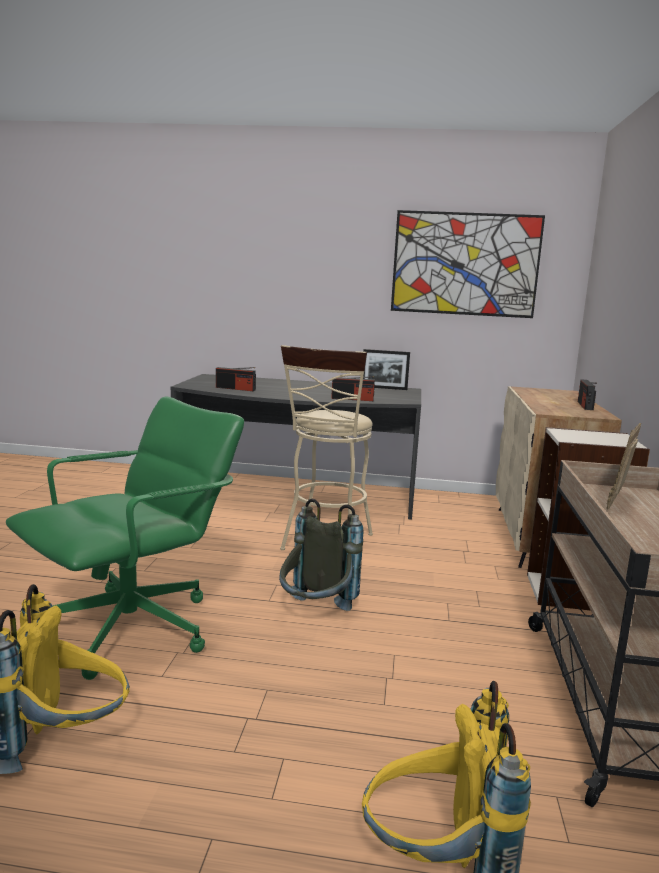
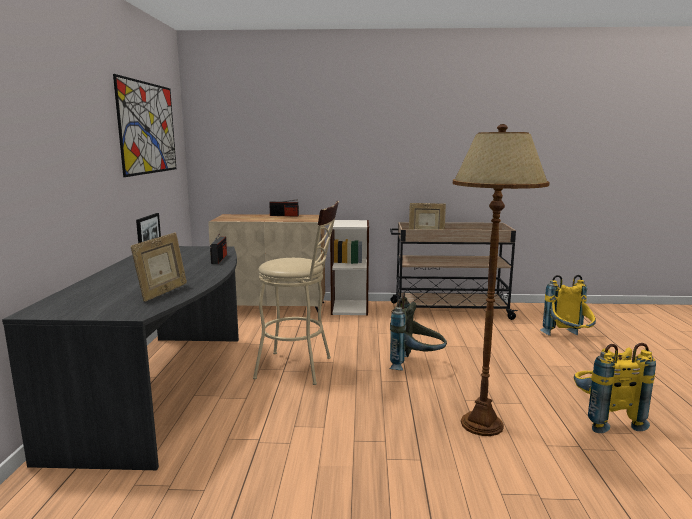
camera: 95 degrees left, 0 degrees up
(132, 629) = (482, 424): green office chair -> brown floor lamp
(235, 389) = (163, 292): radio -> picture frame

